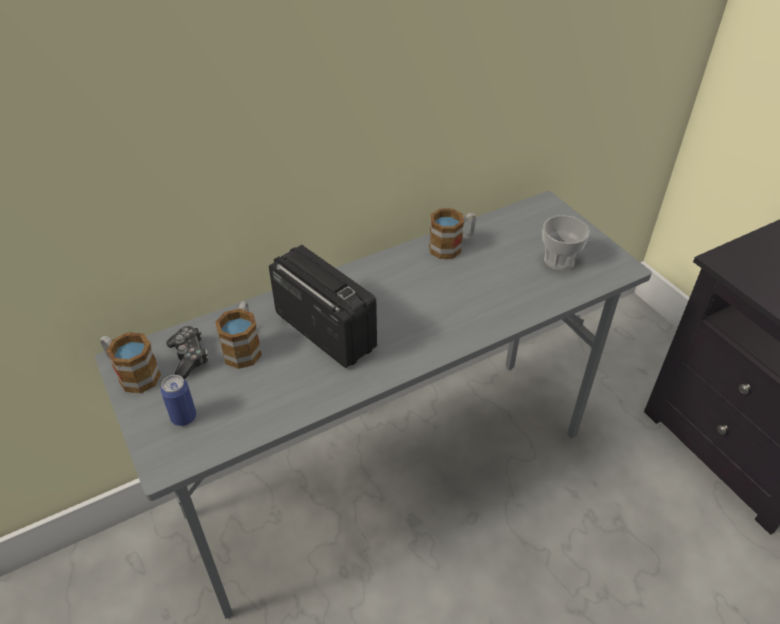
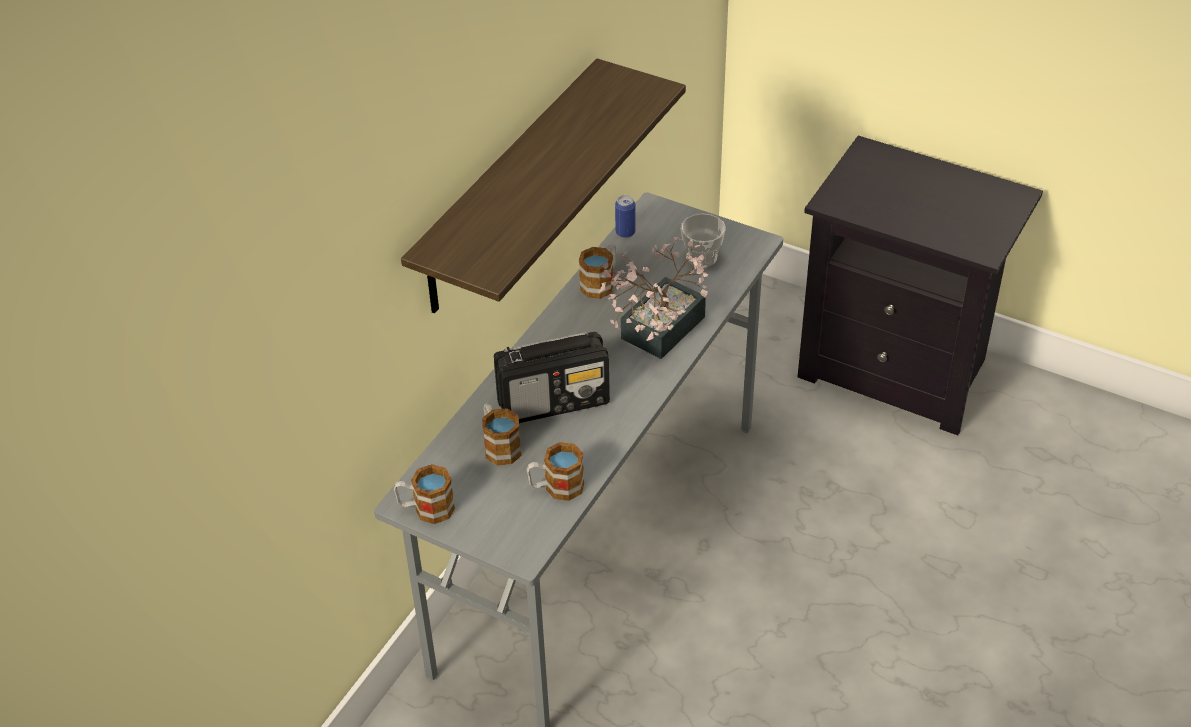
camera: 30 degrees left, 0 degrees up
(184, 417) = (504, 518): can -> can (625, 232)
(189, 357) = (460, 474): game controller -> none
(254, 410) = (556, 487): none -> mug
(324, 330) = (554, 402): radio -> radio turned 150 degrees clockwise
(347, 101) = (508, 189): none -> shelf
(465, 308) = (655, 333): none -> potted plant

